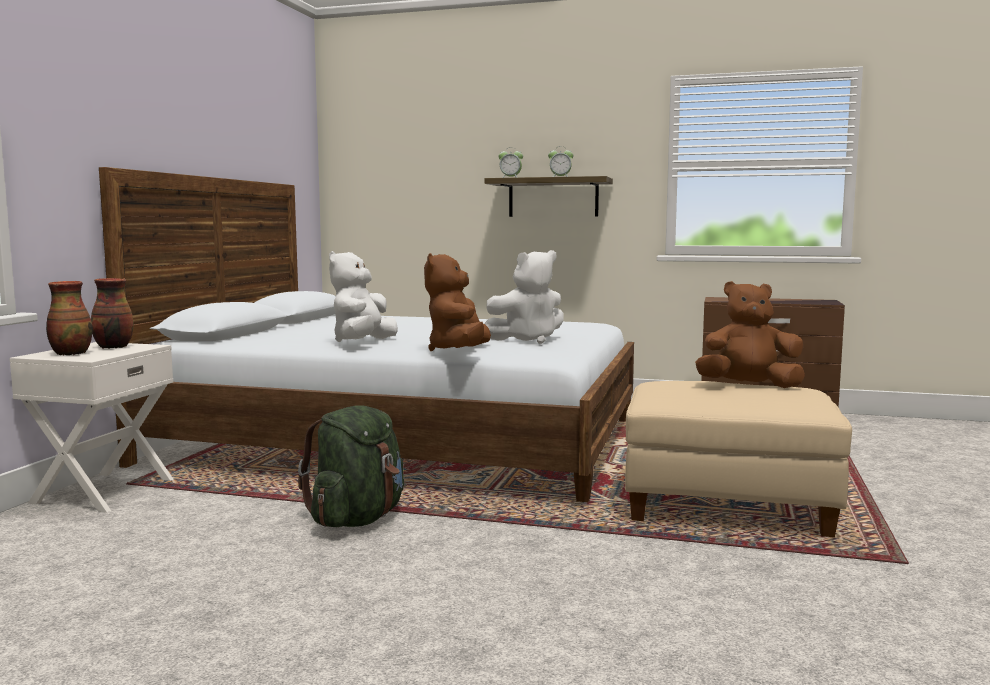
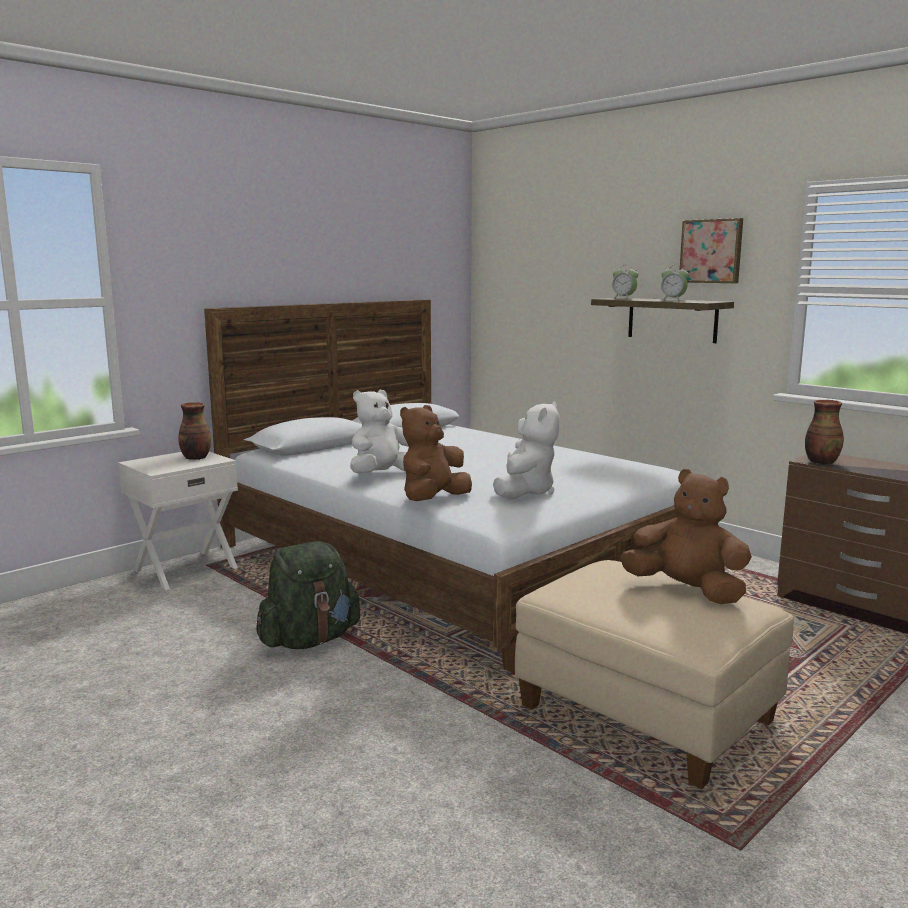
camera: 30 degrees right, 5 degrees up
(71, 353) = (157, 462): vase -> vase (821, 462)
(527, 340) = (525, 492): white plush toy -> white plush toy turned 75 degrees counterclockwise
(588, 135) = (711, 251): none -> picture

